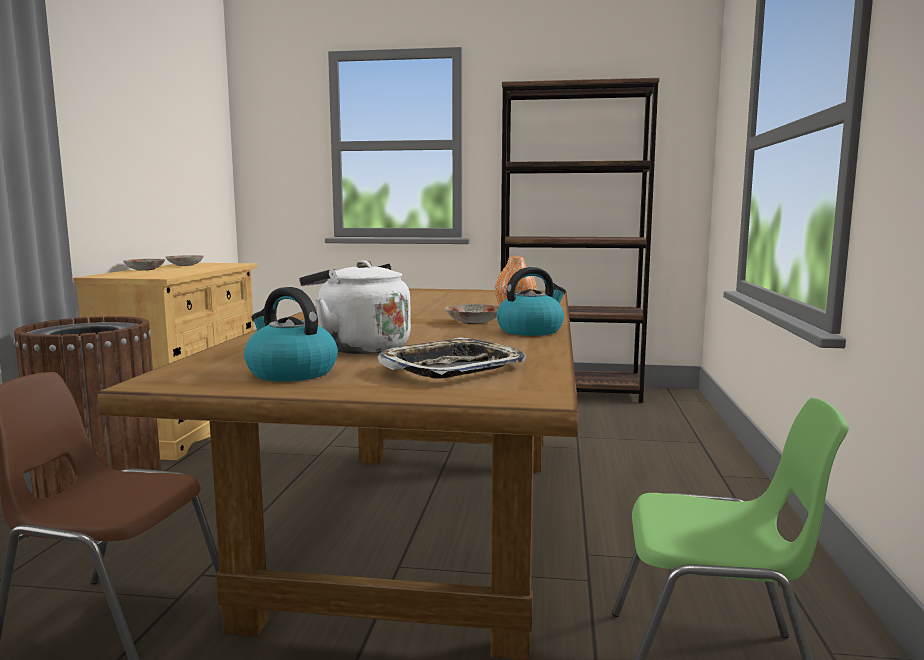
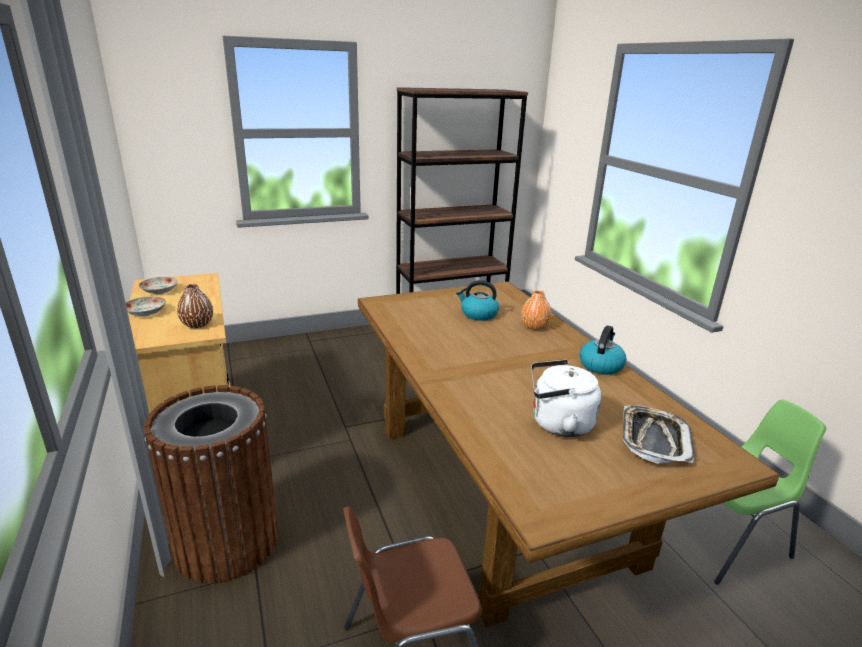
camera: 30 degrees left, 15 degrees up
(164, 274) = (197, 324): none -> brown vase
(290, 372) = (588, 477): kettle -> kettle (478, 314)
(473, 322) = (549, 358): plate -> none

